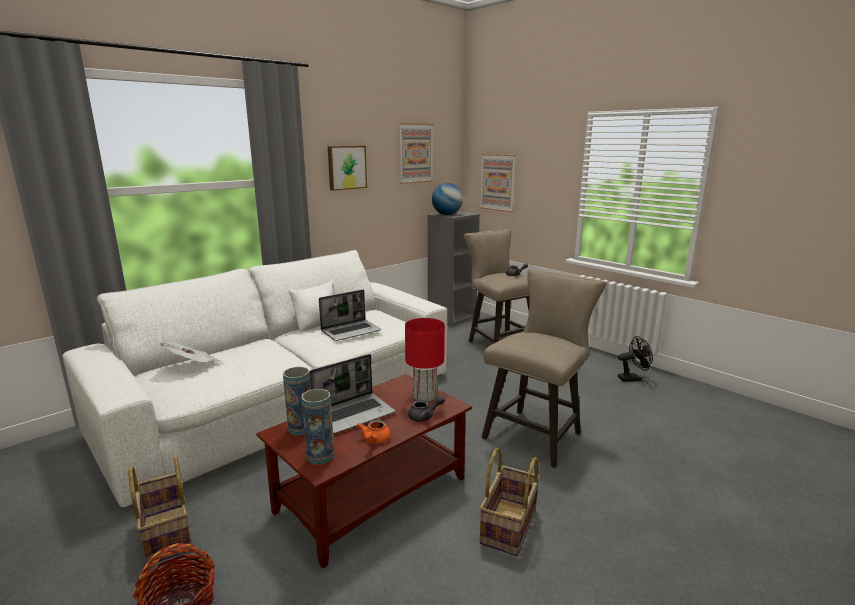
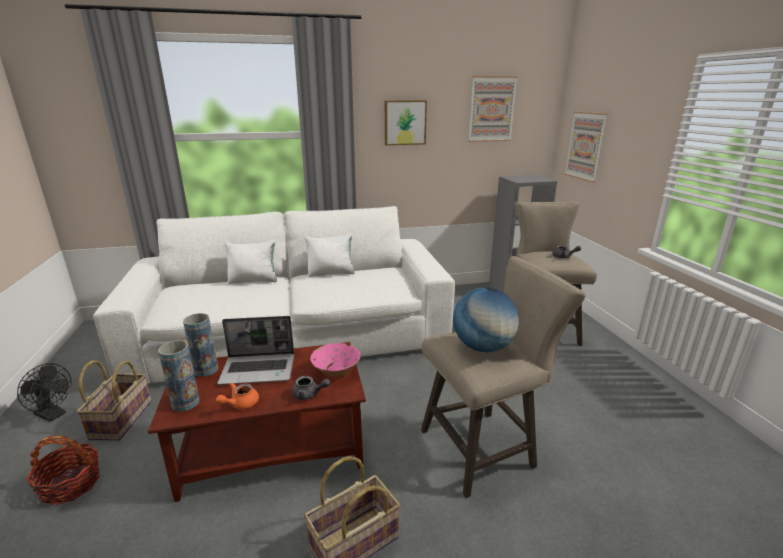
camera: 30 degrees right, 5 degrees up
(193, 365) = (202, 289): newspaper -> none
(241, 347) = (254, 280): none -> white pillow
(351, 331) = (347, 285): laptop -> none
(425, 396) = (336, 371): red table lamp -> pink bowl
(447, 214) = (518, 178): globe -> globe (482, 347)
(633, 378) = (676, 420): black fan -> black fan (53, 415)

